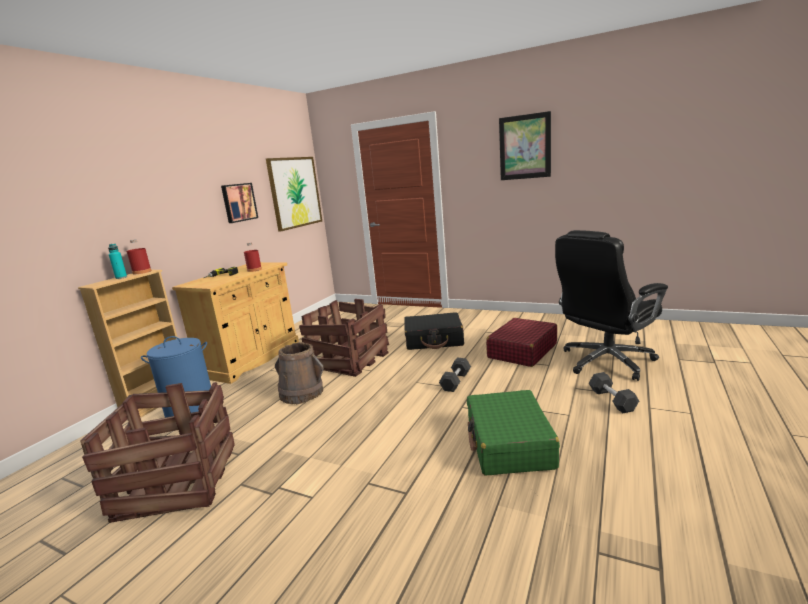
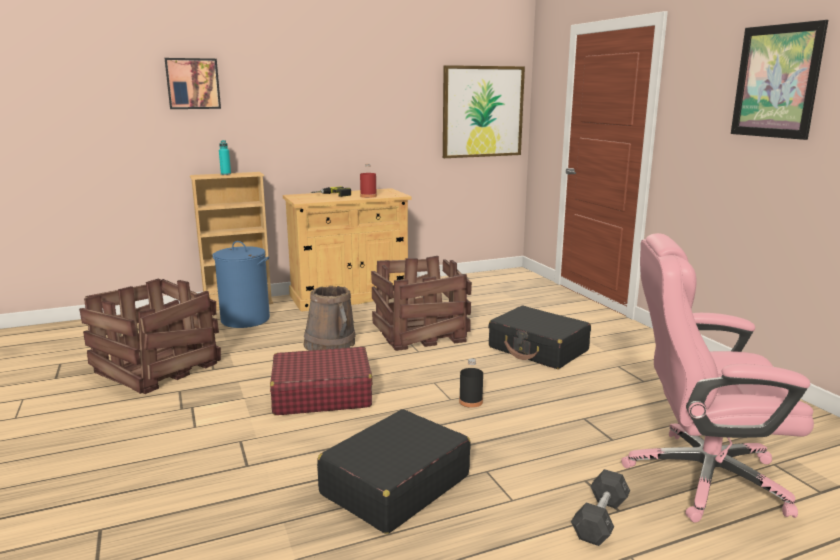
camera: 40 degrees right, 0 degrees up
(142, 272) = (248, 173): red bottle -> none
(238, 202) = (390, 115): picture -> picture (193, 83)
(455, 381) = (470, 401): grey dumbbell -> black bottle
(509, 444) = (395, 485): green suitcase -> black suitcase
(522, 351) = (614, 408): red suitcase -> red suitcase (321, 395)
(605, 362) = (701, 477): black office chair -> pink office chair

